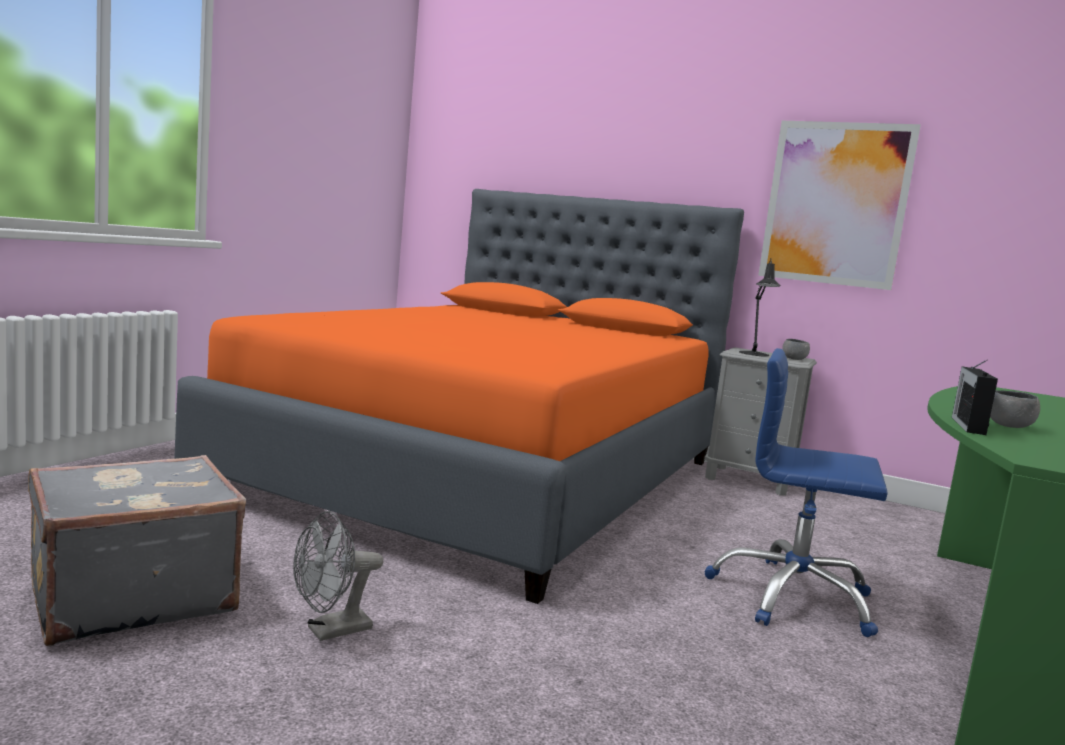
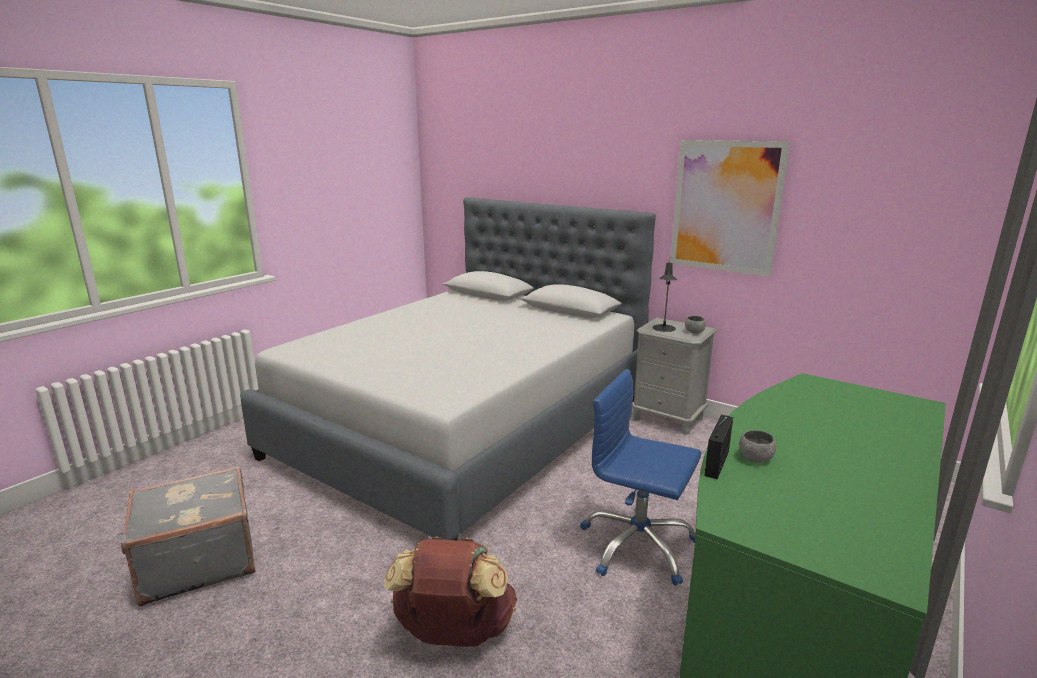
camera: 10 degrees right, 10 degrees up
(330, 631) = (306, 589): grey fan -> none
(486, 474) = (465, 427): orange bed -> grey bed
(591, 685) = (454, 634): none -> brown backpack

